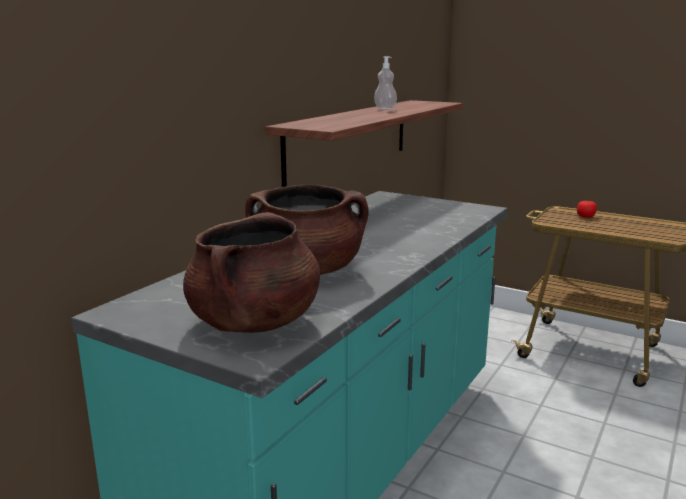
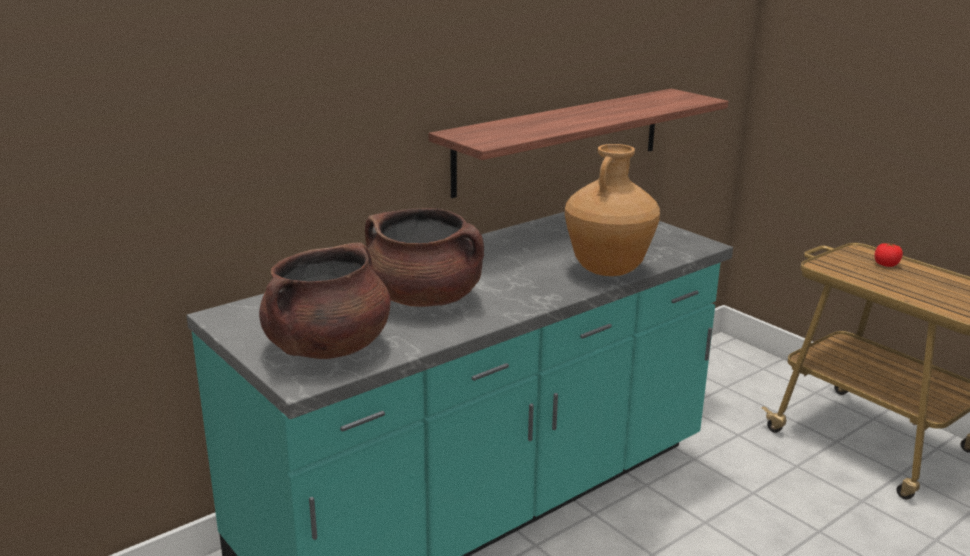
camera: 20 degrees right, 5 degrees up
(385, 108) = (608, 107): soap dispenser -> none
(437, 232) = (607, 271): none -> brown vase

